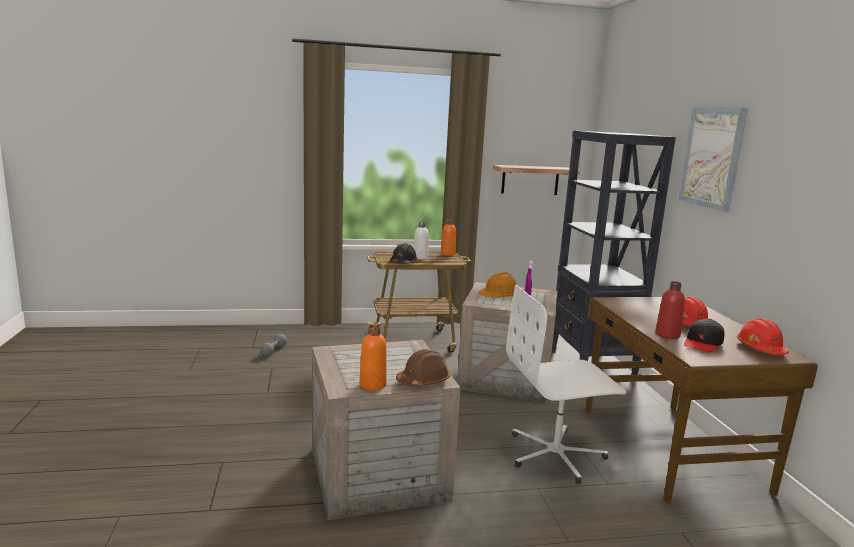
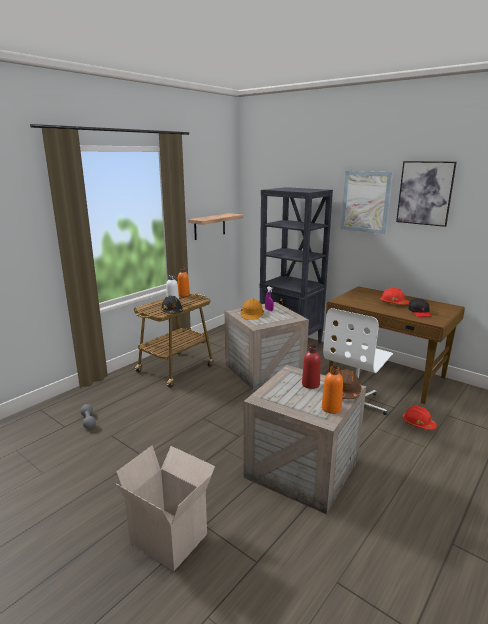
camera: 40 degrees left, 5 degrees up
(188, 454) = (171, 537): none -> cardboard box
(667, 335) = (401, 313): red bottle -> red bottle (310, 384)
(760, 349) = (438, 307): red hard hat -> red hard hat (418, 423)
(784, 144) = (425, 193): none -> picture

